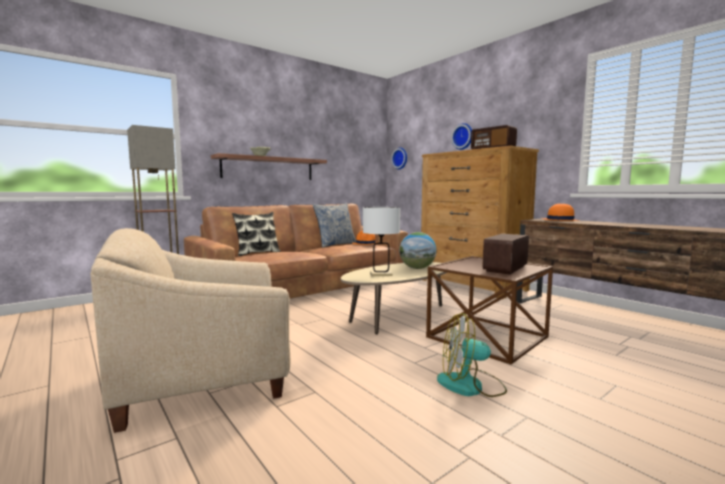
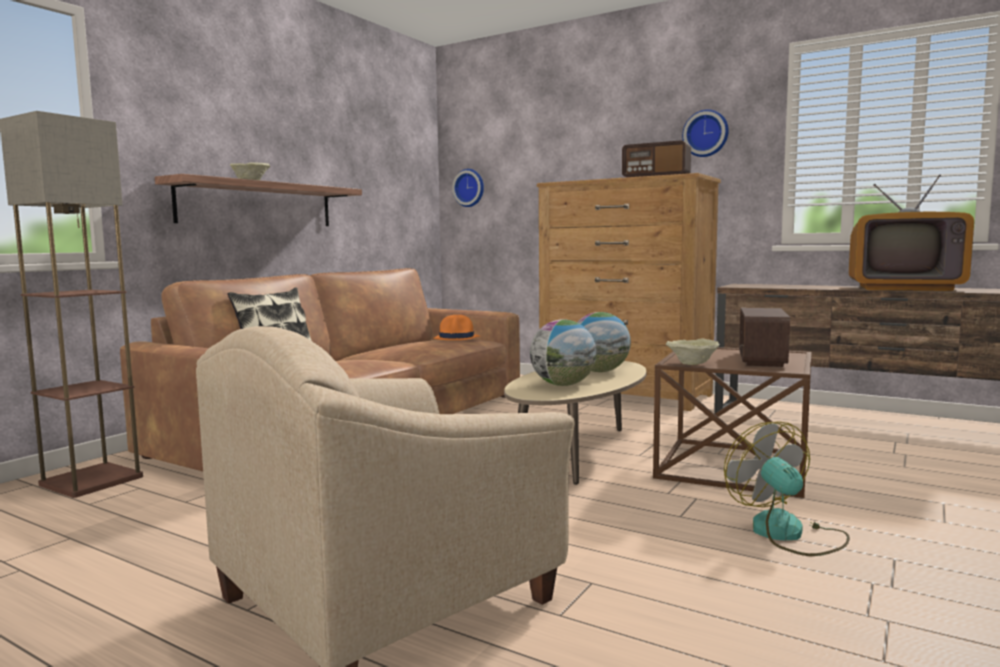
camera: 20 degrees left, 0 degrees up
(335, 245) = (395, 344): pillow -> none
(381, 274) = (563, 385): white table lamp -> globe
(451, 267) = (690, 363): none -> beige bowl
(463, 136) = (590, 155): wall clock -> wall clock (706, 134)
(470, 385) = (788, 534): fan -> fan turned 90 degrees clockwise
(559, 220) = (769, 285): orange hat -> none
(654, 226) = (904, 288): none -> television

